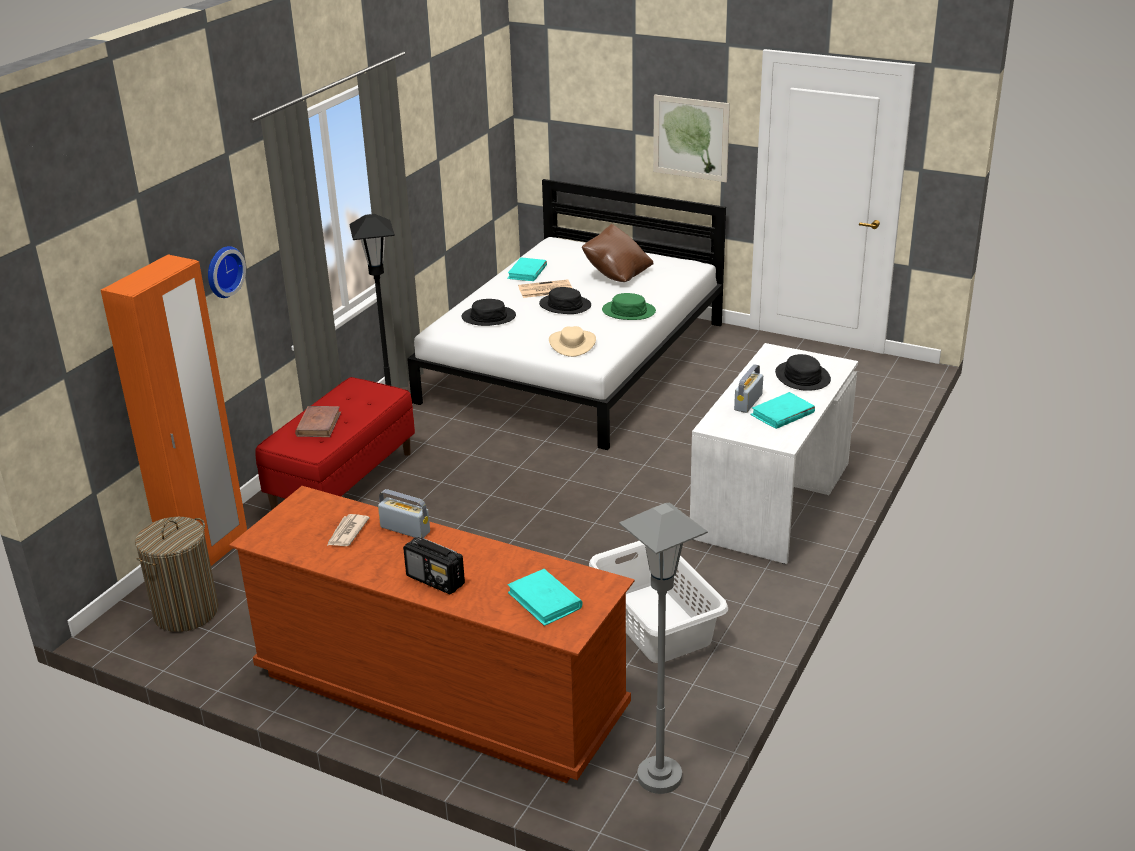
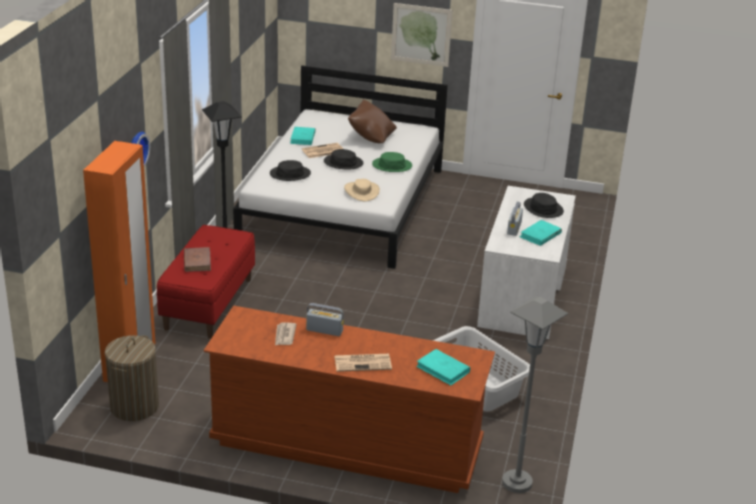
camera: 15 degrees left, 0 degrees up
(436, 580) = (363, 363): radio -> newspaper

